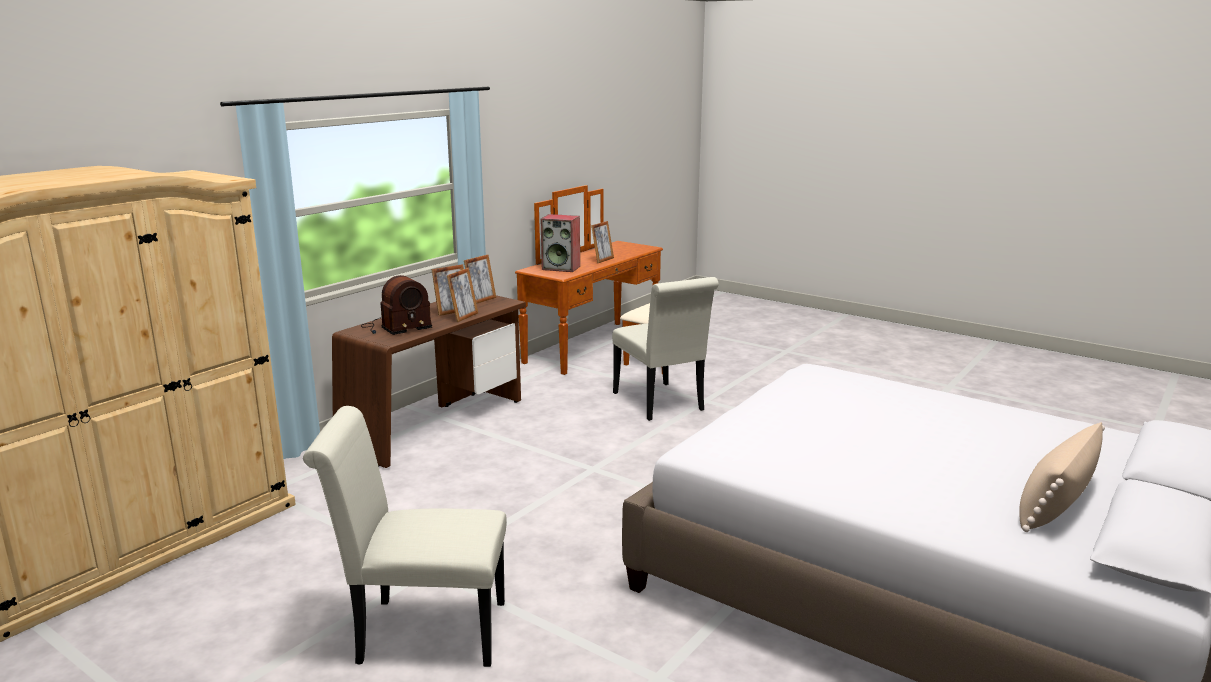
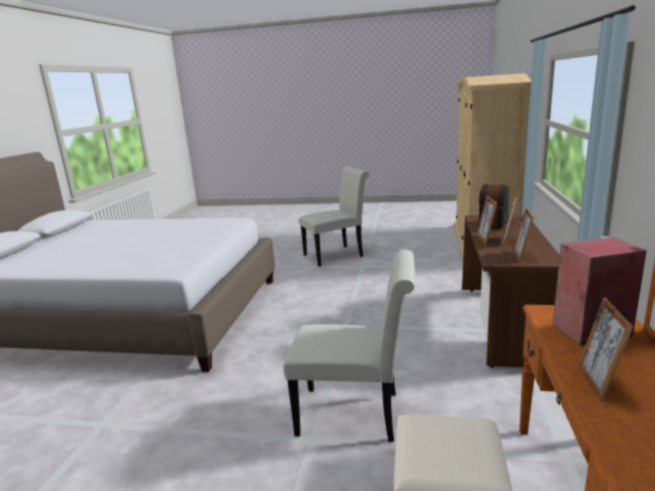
camera: 155 degrees right, 0 degrees up
(661, 404) = (356, 414): white chair -> white chair turned 150 degrees clockwise
(1055, 503) = (80, 233): beige pillow -> none

